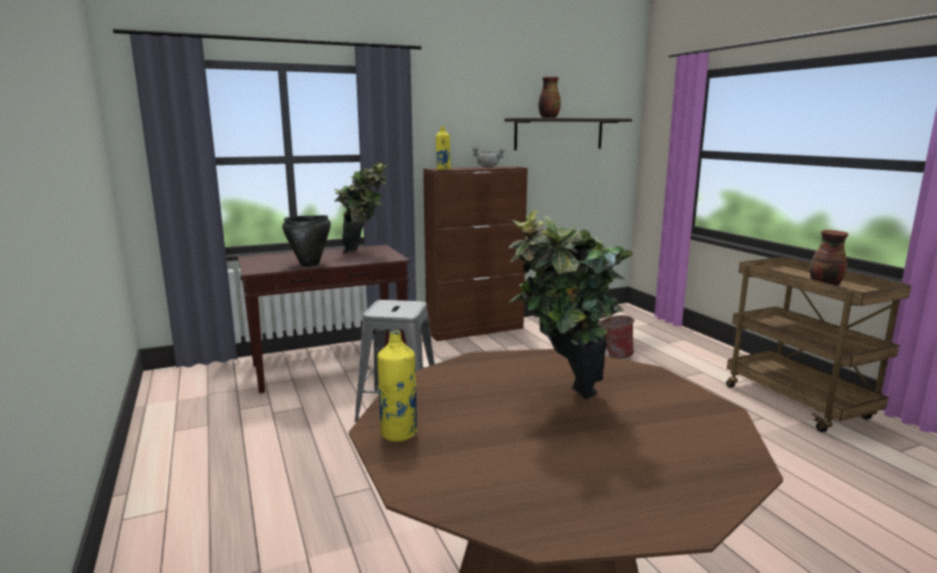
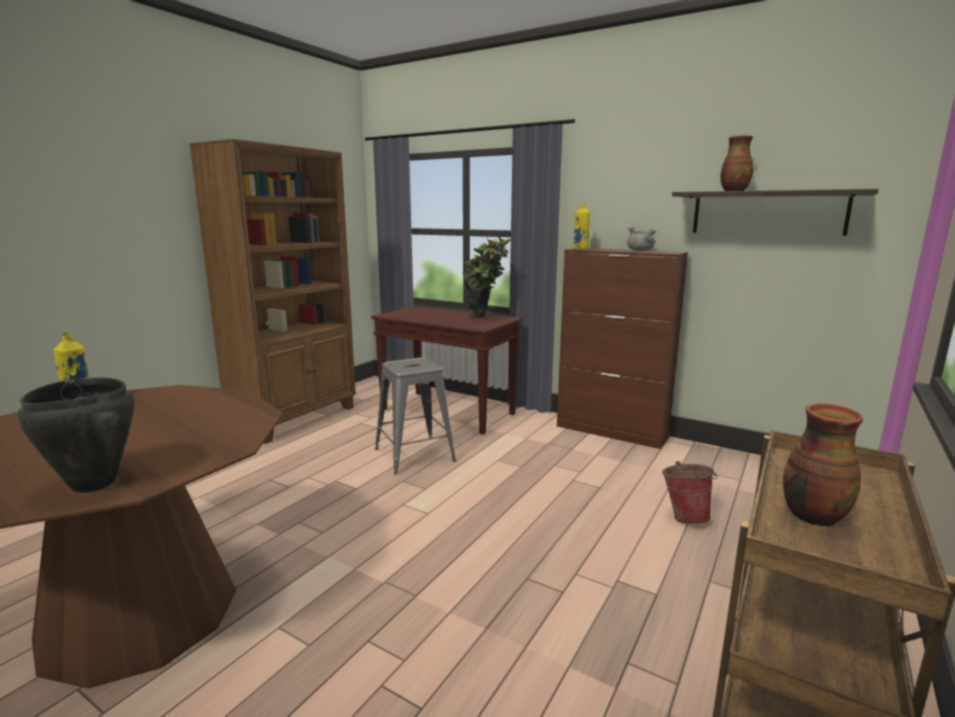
camera: 55 degrees right, 0 degrees up
(179, 446) = (296, 418): none -> brown bookcase
(310, 265) = (420, 319): black cooking pot -> black cooking pot (93, 484)
(563, 403) = (142, 432): potted plant -> none

